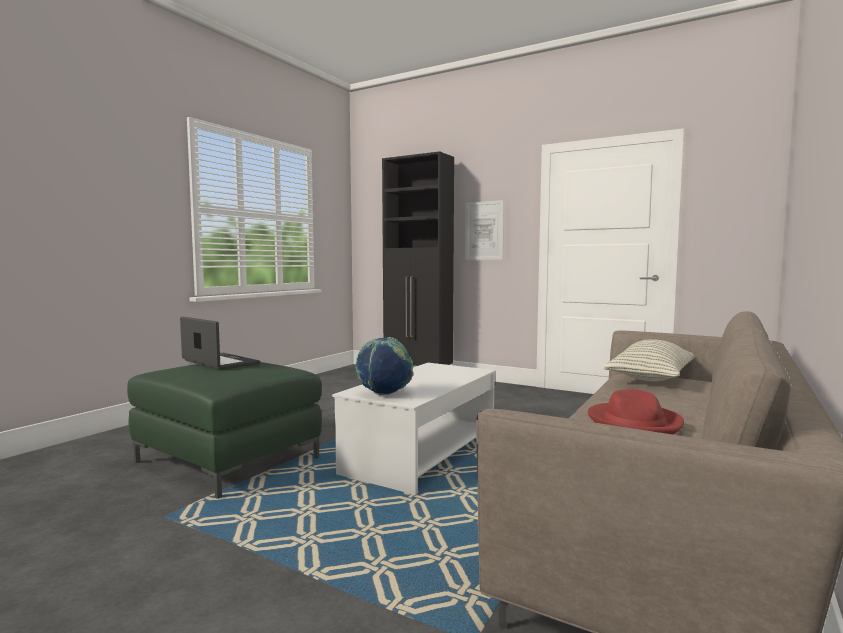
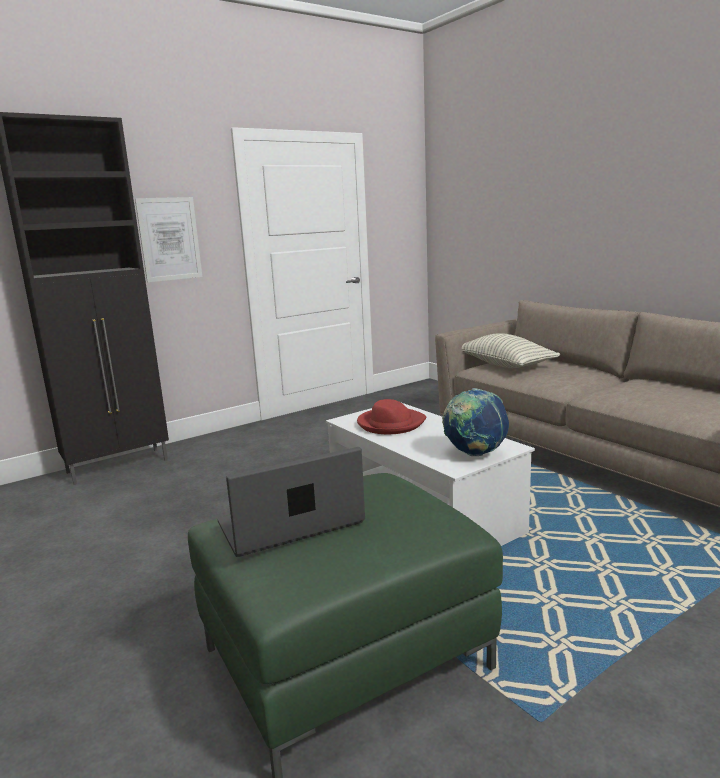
camera: 65 degrees left, 10 degrees up
(634, 423) = (636, 390): red hat -> red hat (390, 424)

